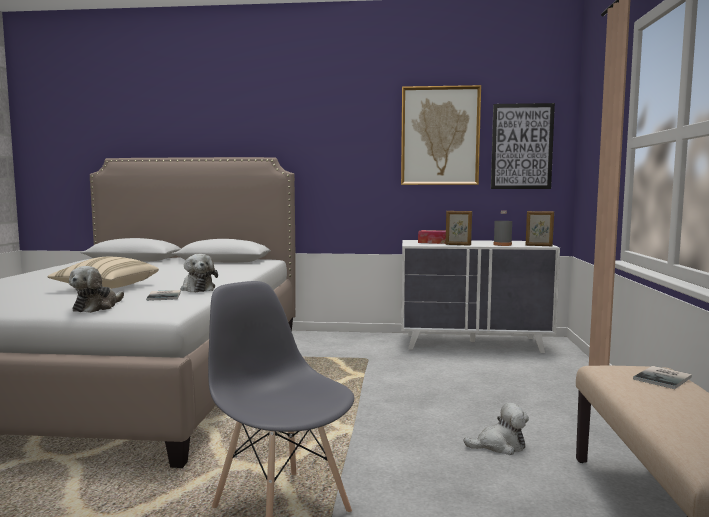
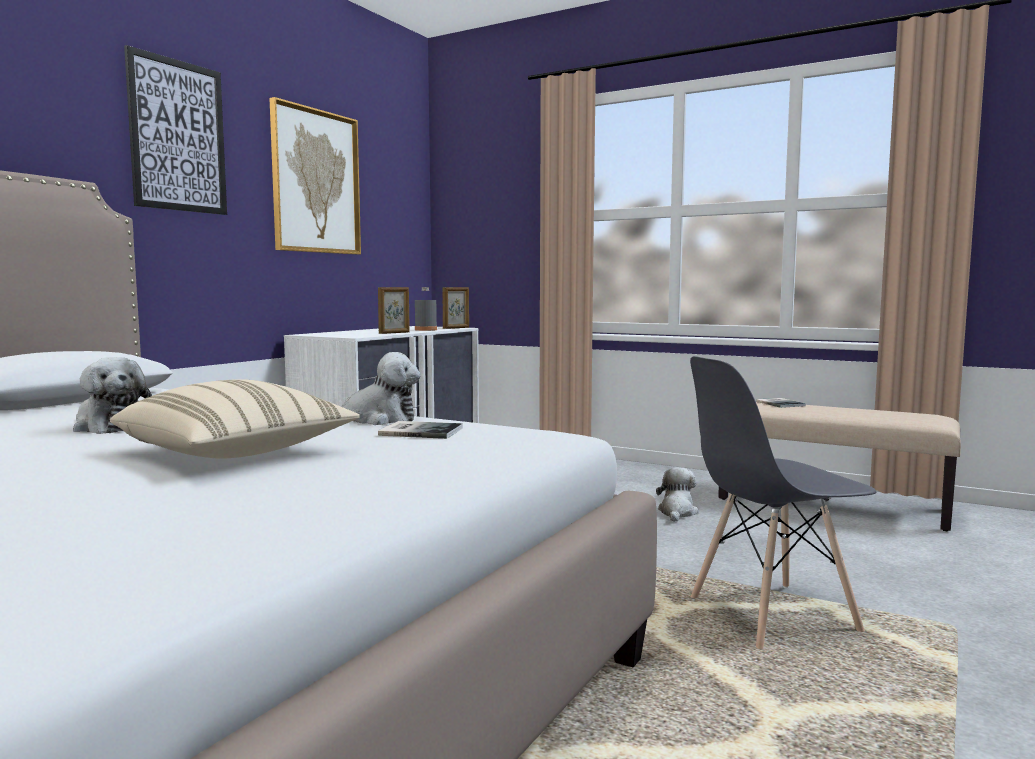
camera: 65 degrees left, 0 degrees up
(97, 307) = (471, 458): plush toy -> plush toy (109, 426)
(436, 242) = (352, 333): tissue box -> none
(521, 146) = (391, 208): picture -> picture (177, 136)

